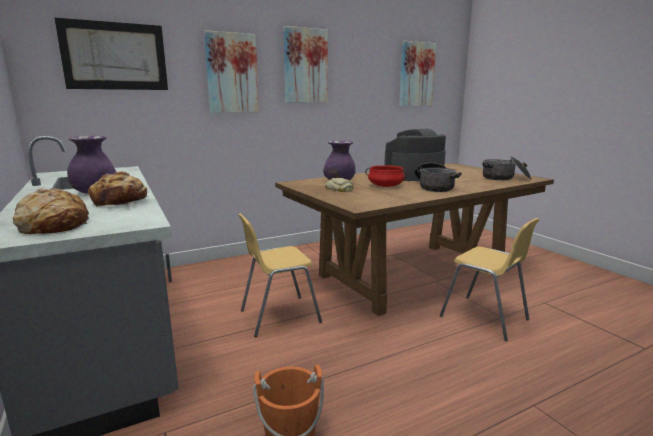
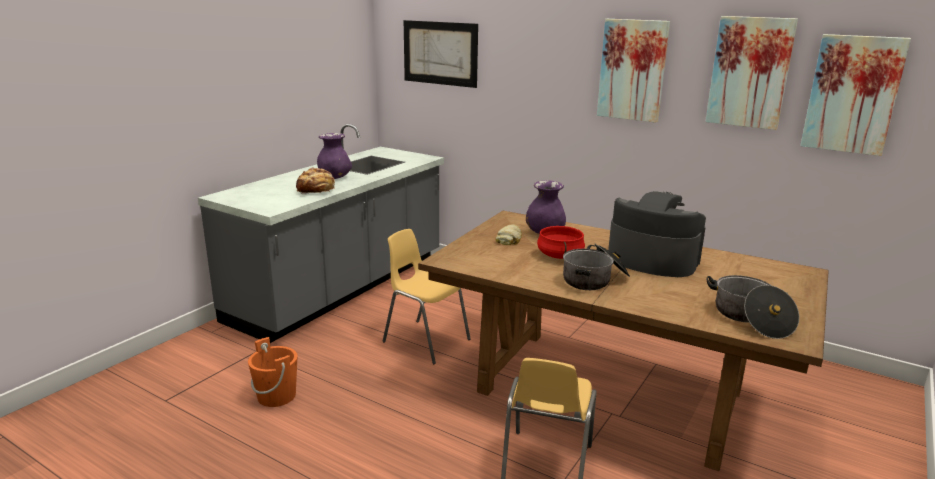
camera: 60 degrees right, 5 degrees up
(53, 225) = (251, 195): bread -> none
(232, 73) = (539, 75): picture -> picture (749, 72)

